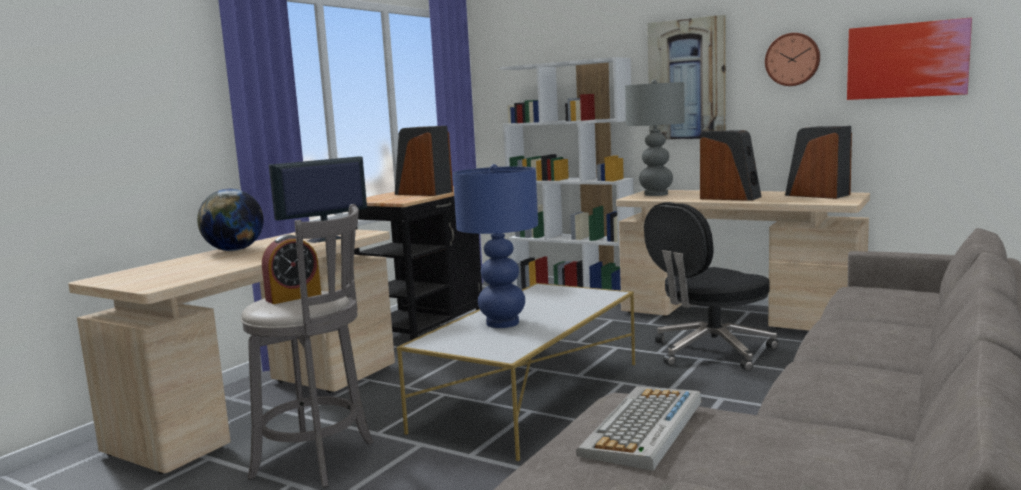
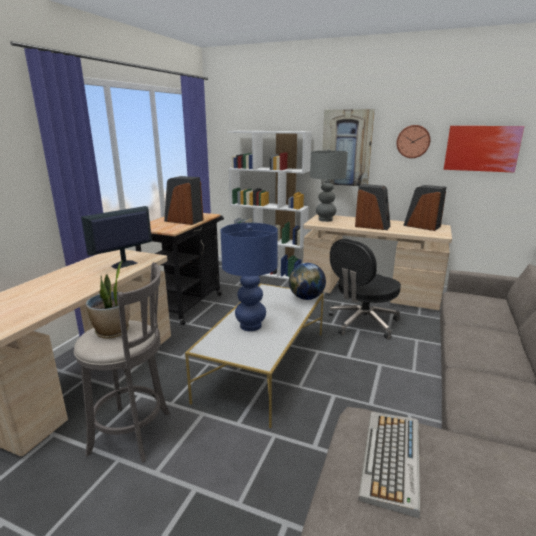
camera: 10 degrees left, 10 degrees up
(234, 250) = (58, 277): globe -> globe (306, 298)
(293, 297) = (113, 331): alarm clock -> potted plant

